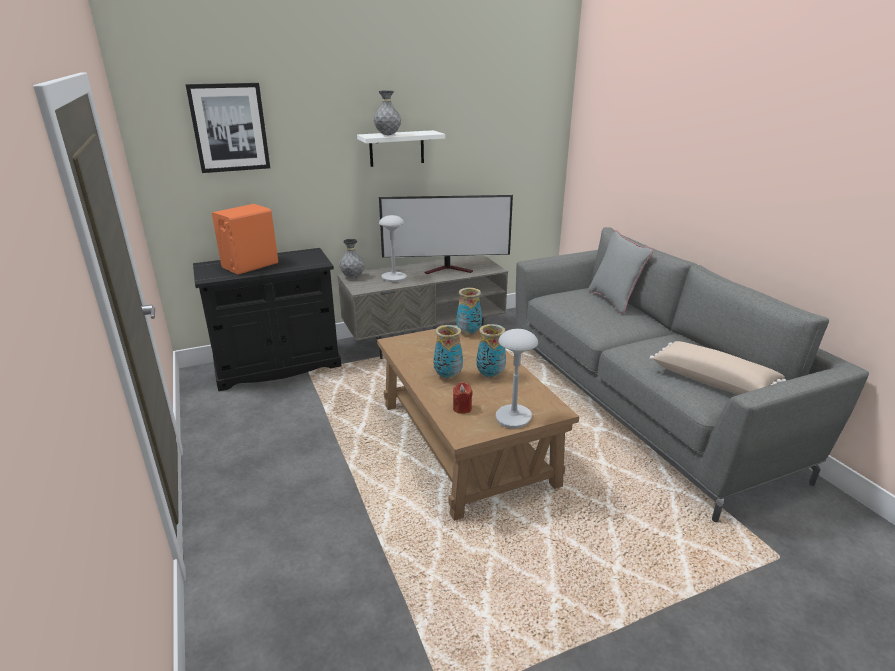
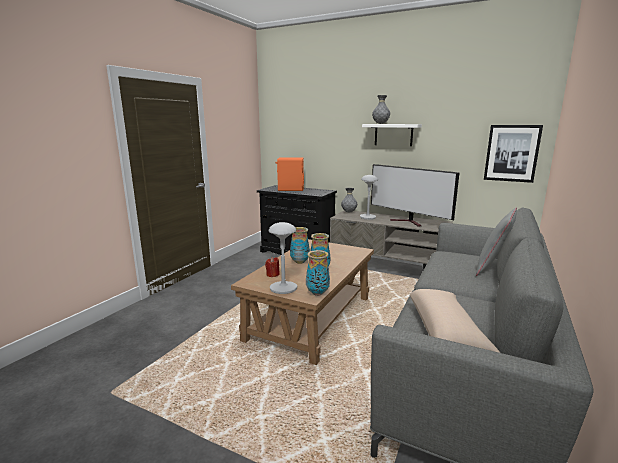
camera: 50 degrees right, 10 degrees down
(229, 128) = (302, 116): picture -> picture (511, 153)
(469, 332) = (357, 252): vase -> vase (317, 293)

